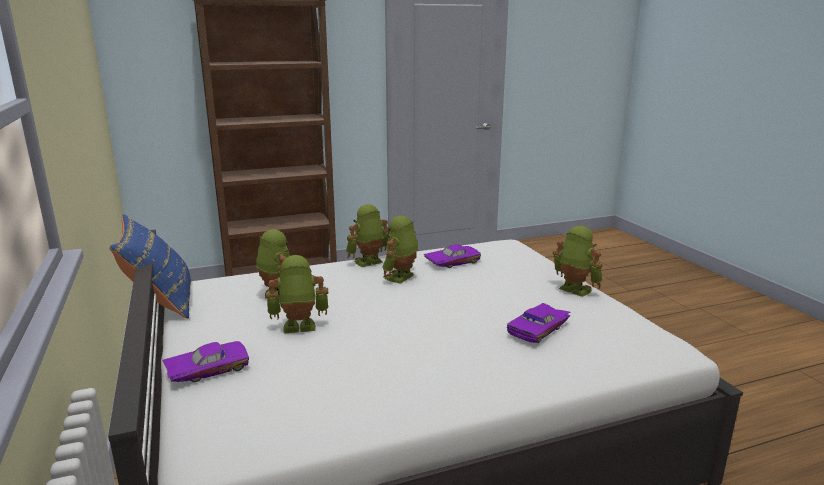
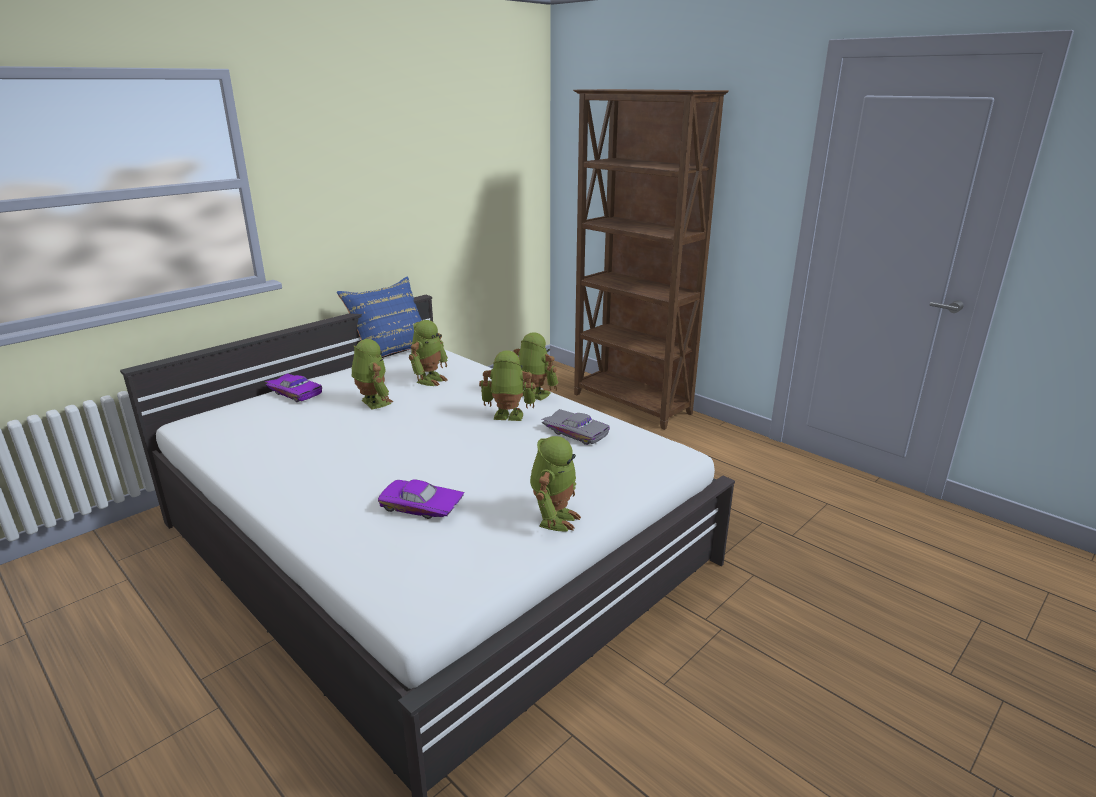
camera: 65 degrees right, 5 degrees up
(451, 262) = (576, 432): purple toy car -> grey toy car

